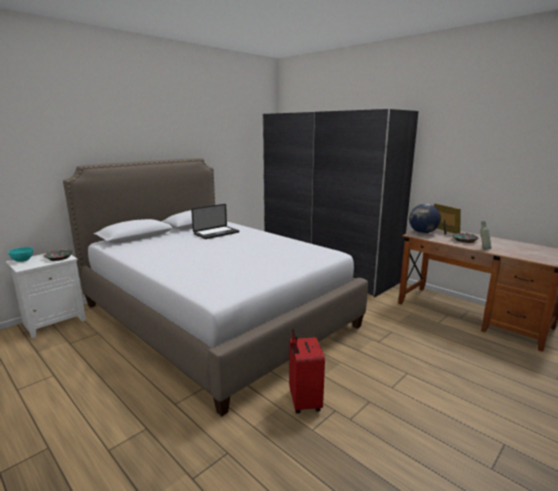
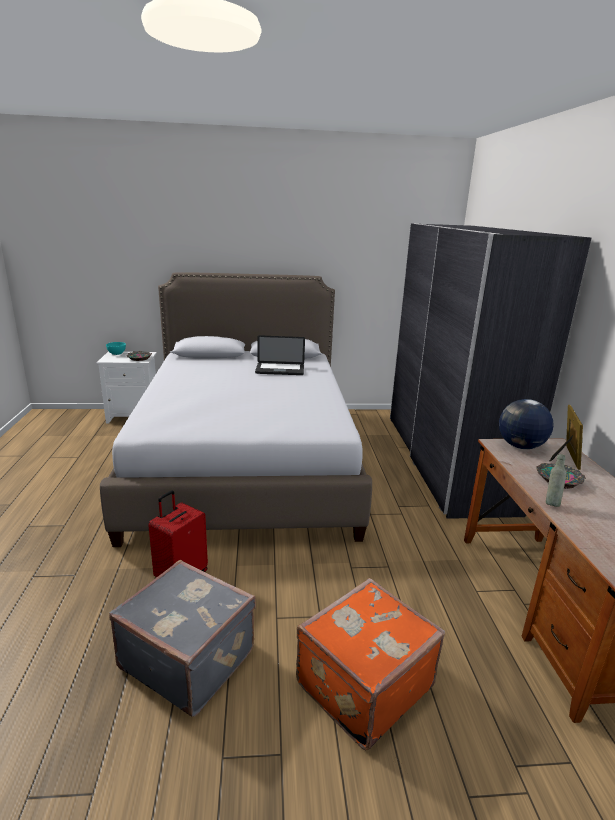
camera: 40 degrees right, 5 degrees up
(391, 439) = (189, 657): none -> grey suitcase
(473, 389) = (362, 683): none -> orange suitcase

